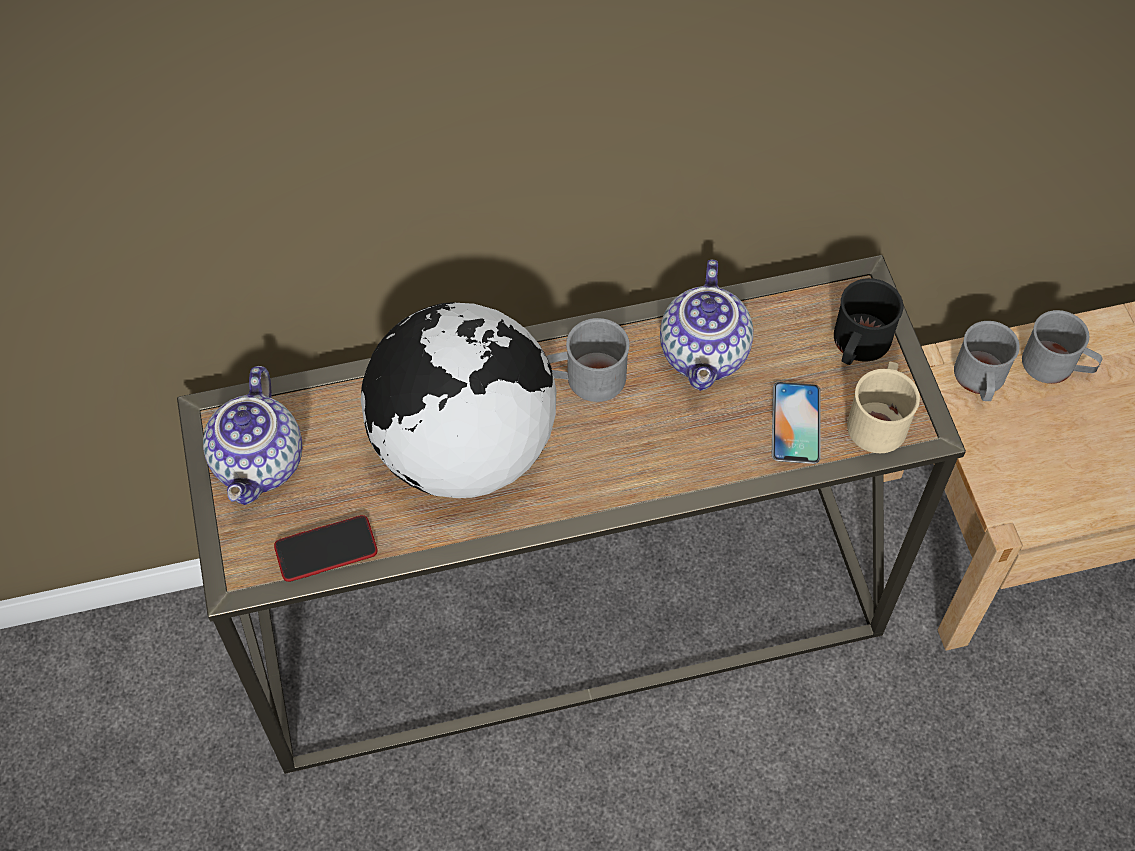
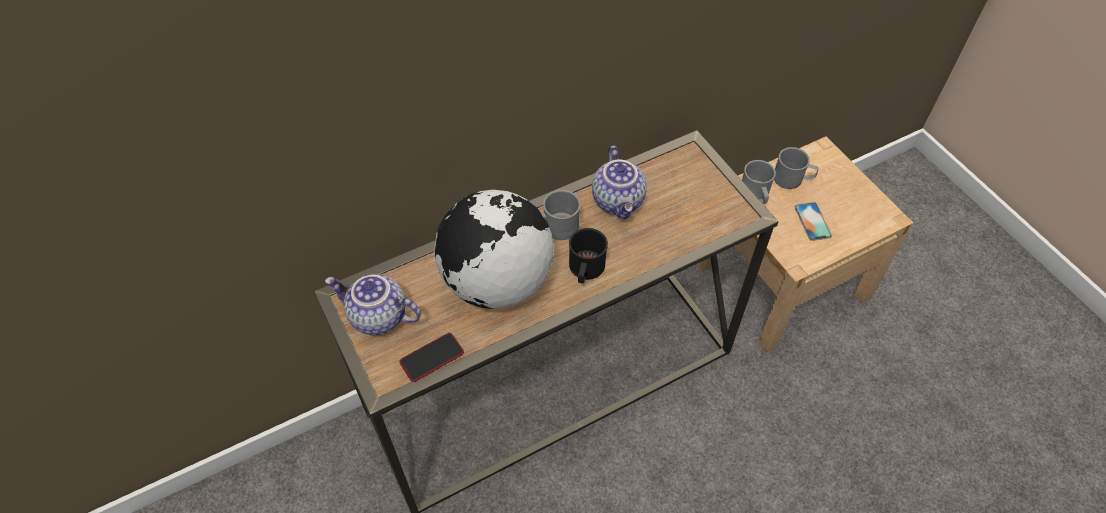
camera: 15 degrees left, 5 degrees down
(261, 464) = (377, 317): teapot -> teapot turned 120 degrees clockwise
(796, 423) = (681, 226): phone -> phone (812, 221)
(858, 345) = (701, 179): black mug -> black mug (585, 270)
(878, 419) = (726, 214): beige mug -> none

